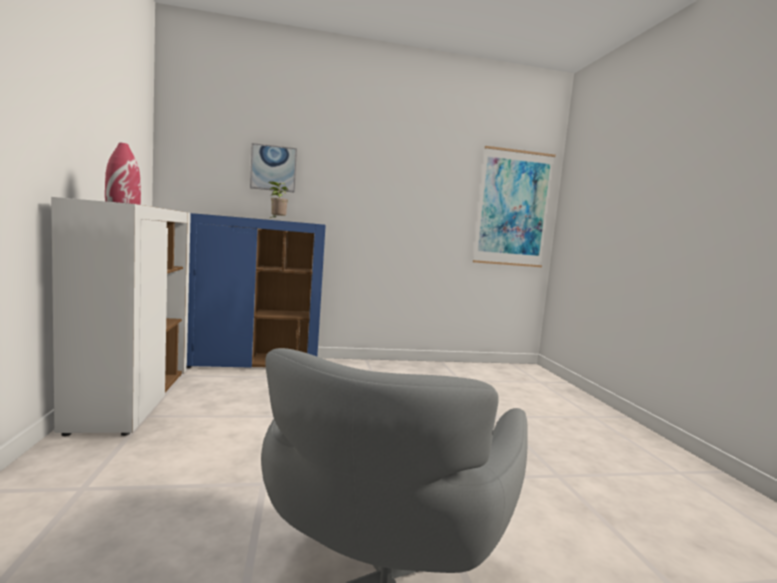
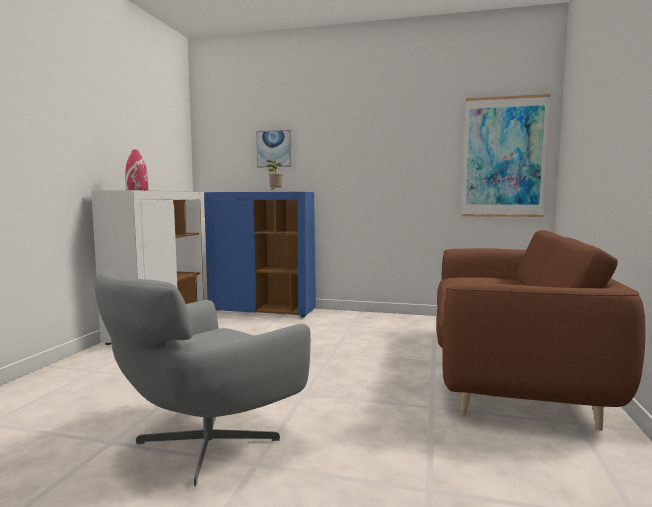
camera: 25 degrees right, 0 degrees up
(567, 419) = (509, 370): none -> brown sofa

